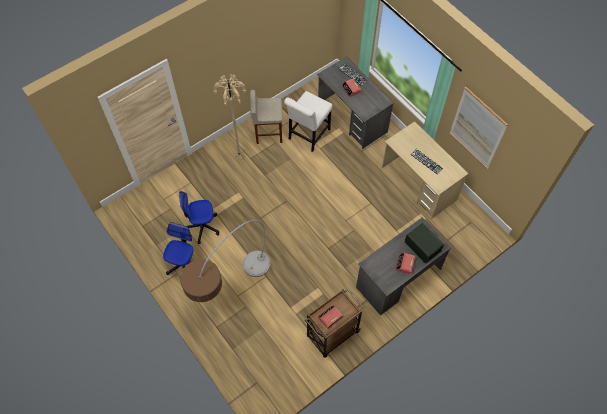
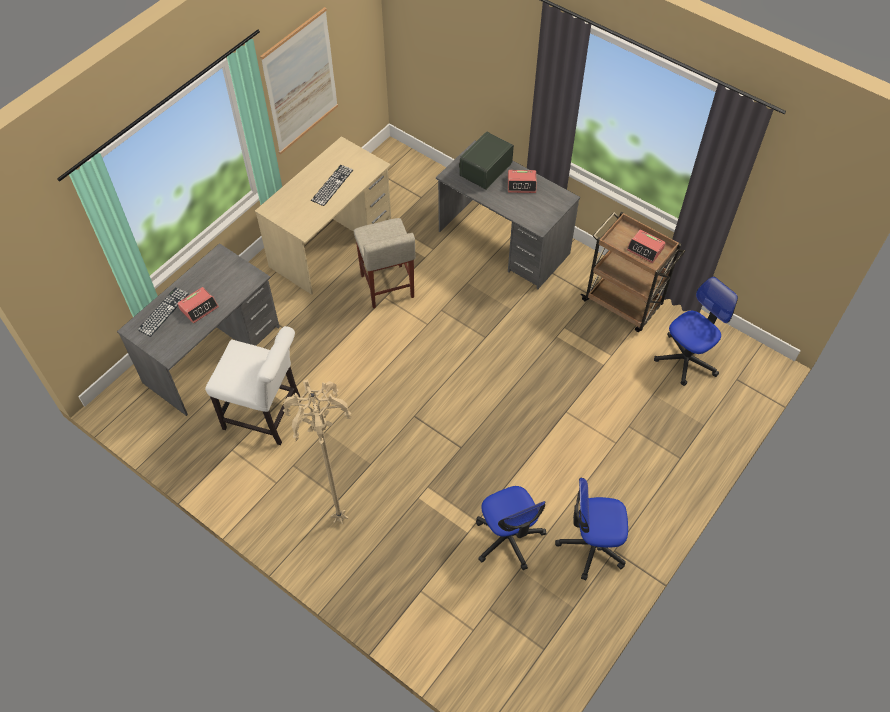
camera: 105 degrees left, 5 degrees down
(231, 292) = (613, 454): floor lamp -> none
(268, 133) = (273, 483): beige stool -> beige stool (387, 287)
(280, 357) = (686, 359): none -> office chair

